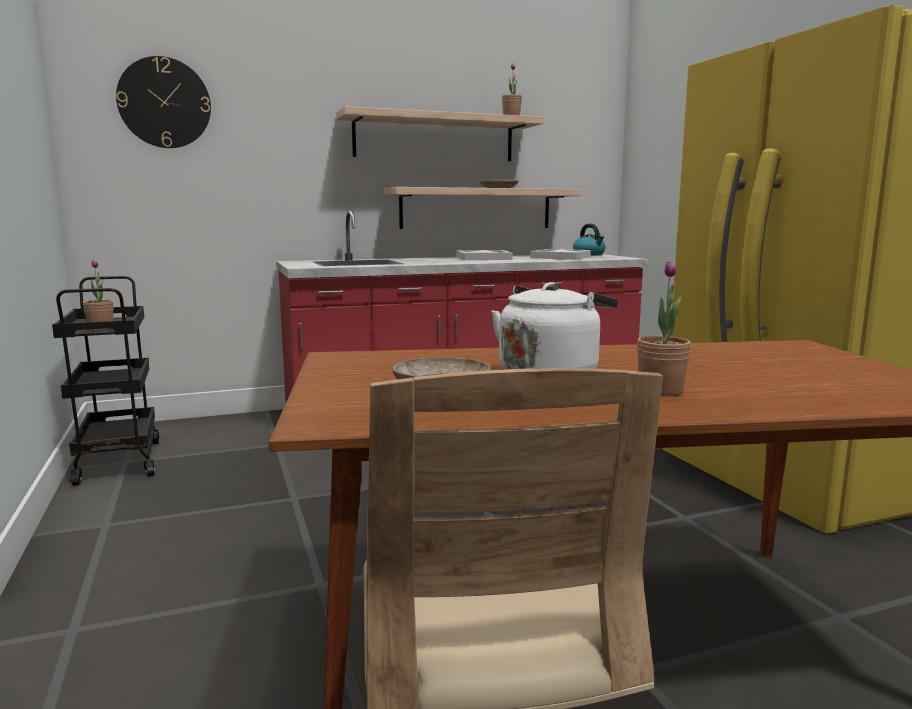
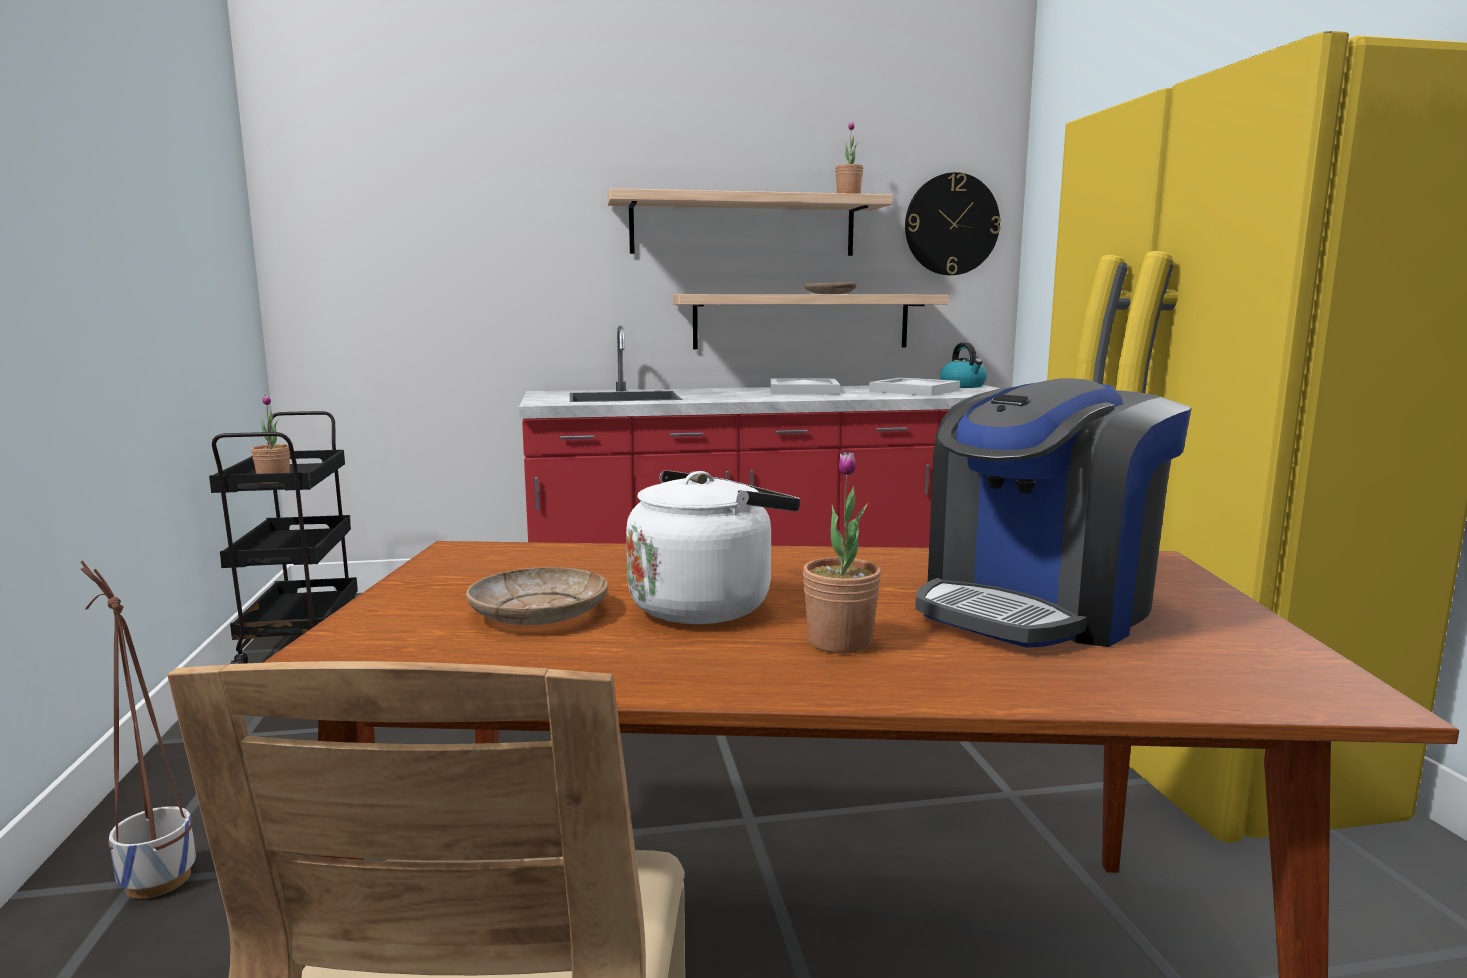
camera: 10 degrees right, 0 degrees up
(92, 627) = (157, 881): none -> planter
(164, 103) = (387, 189): wall clock -> wall clock (951, 224)
(759, 369) = (1038, 607): none -> coffee machine

